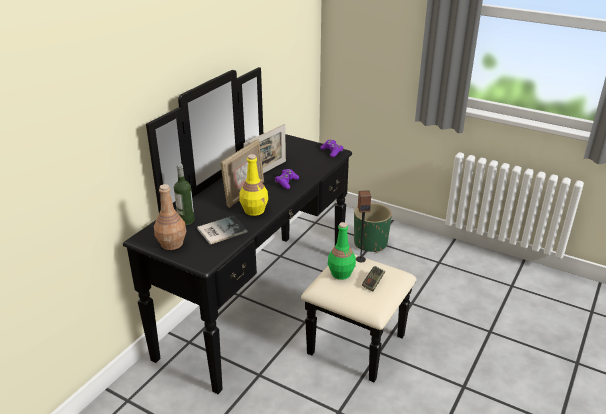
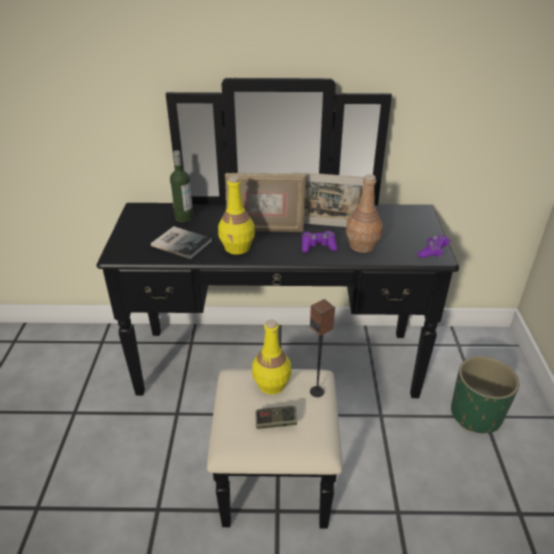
camera: 60 degrees right, 5 degrees up
(172, 243) = (138, 226): brown bottle -> brown bottle (362, 246)
(340, 274) = (271, 384): green bottle -> yellow bottle

